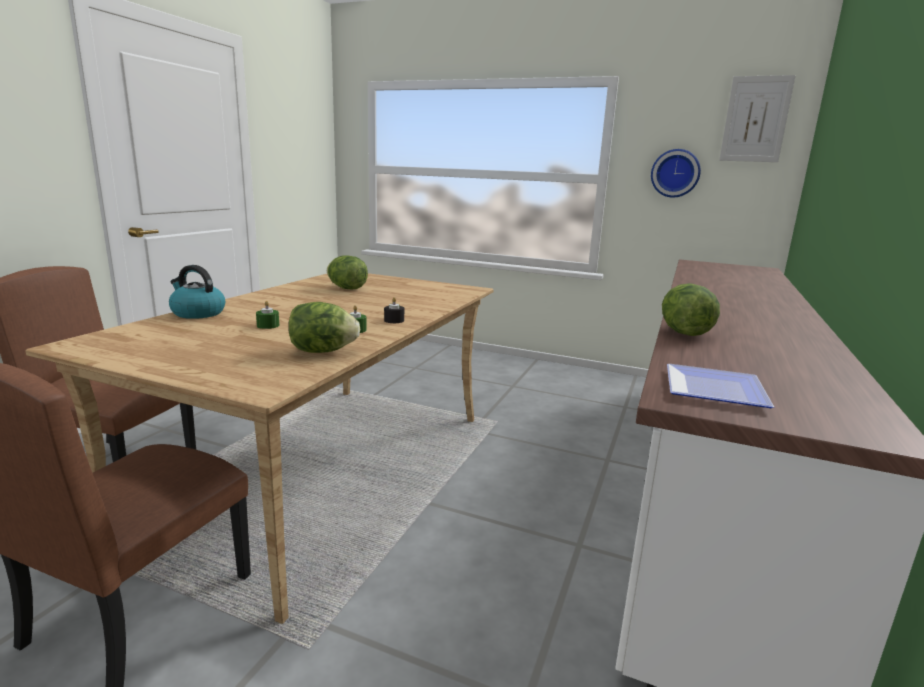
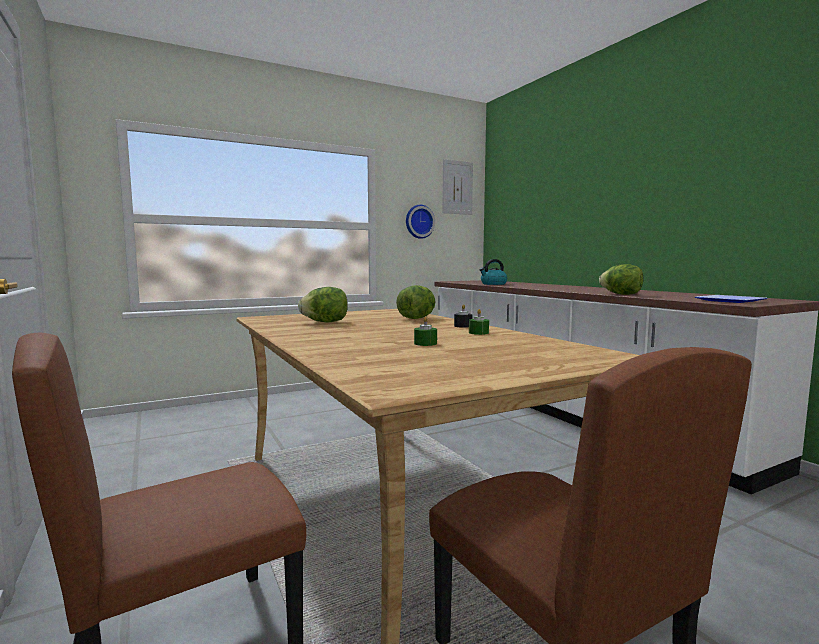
camera: 50 degrees left, 10 degrees down
(197, 313) = (328, 353): kettle -> kettle (493, 284)
(322, 351) = (533, 342): lettuce -> lettuce (417, 318)

